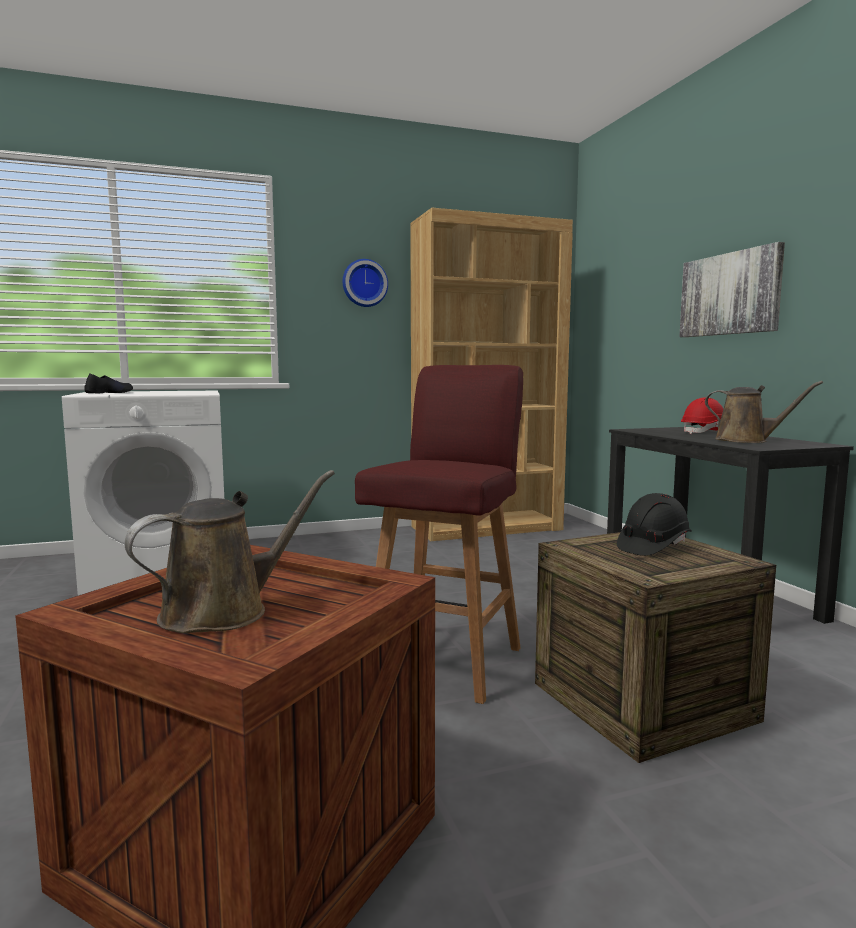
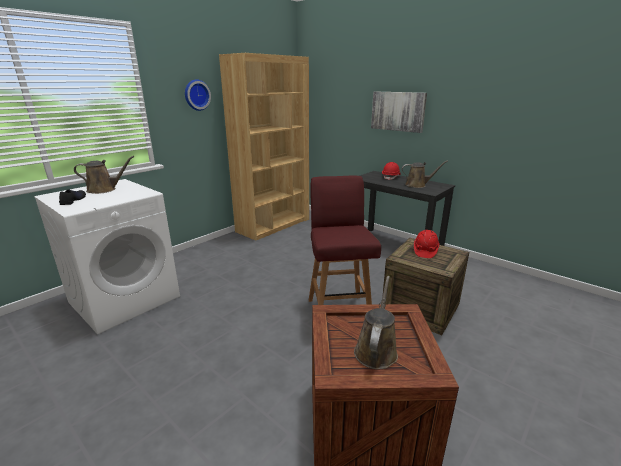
camera: 30 degrees left, 15 degrees up
(166, 391) = (104, 190): none -> brown watering can
(653, 547) = (425, 251): black hard hat -> red hard hat

